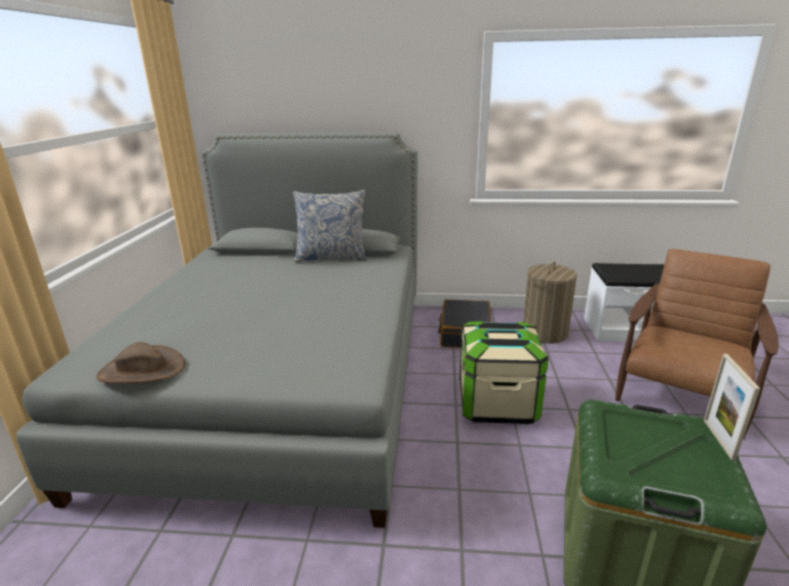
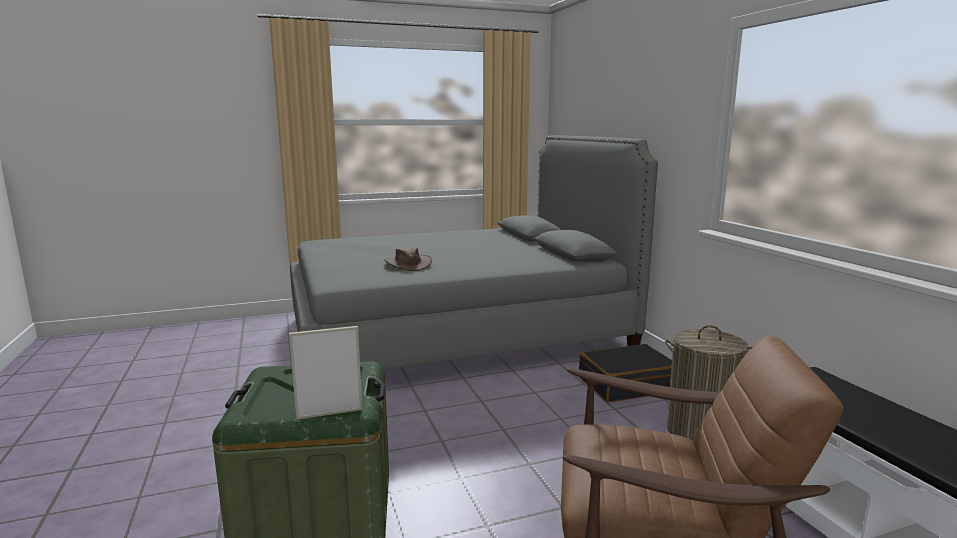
camera: 65 degrees right, 10 degrees down
(142, 370) = (321, 248): brown hat -> brown hat (408, 264)
(332, 257) = (542, 250): pillow -> none
(497, 403) = (502, 421): storage box -> none

